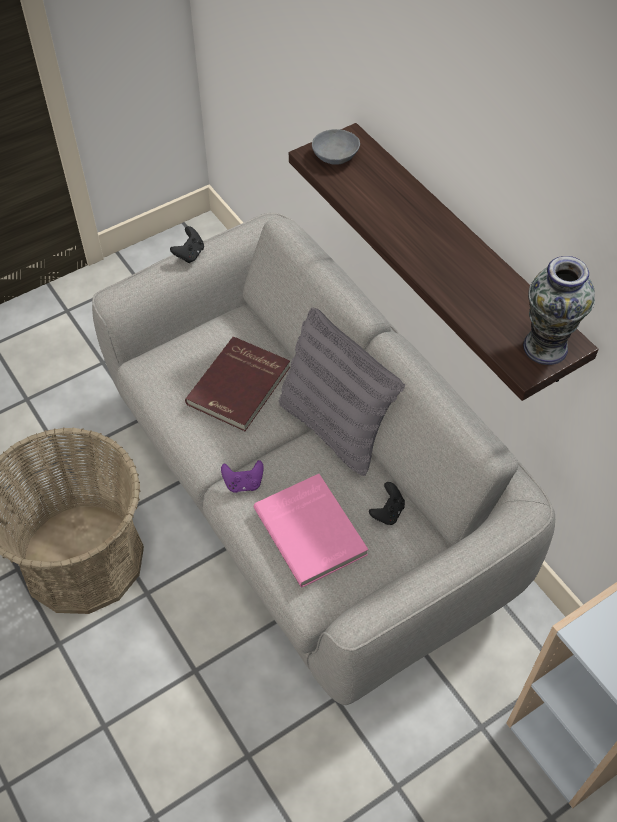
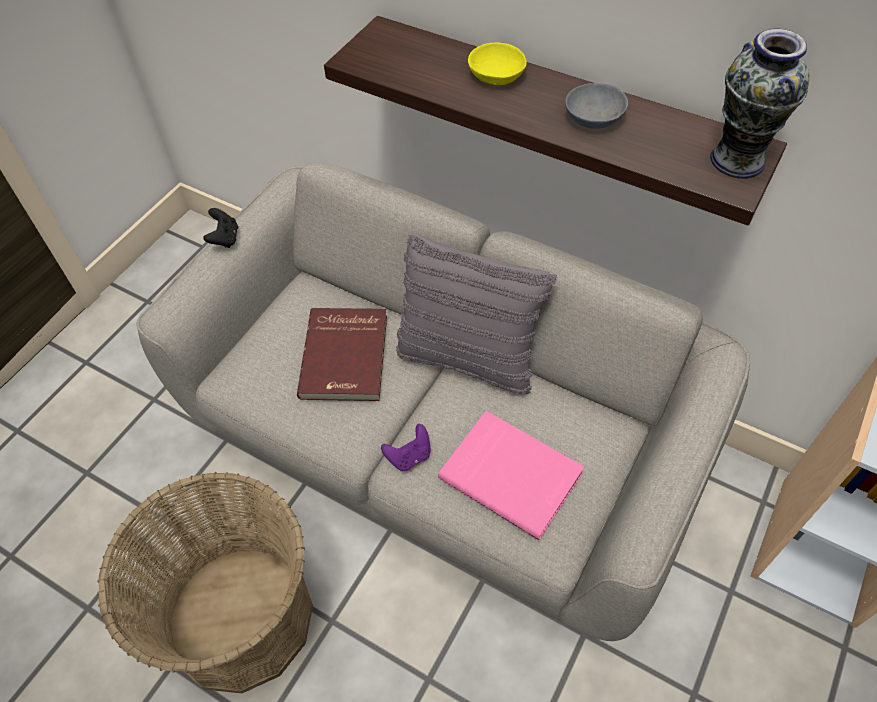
camera: 25 degrees left, 0 degrees up
(336, 154) = (378, 51): grey bowl -> grey bowl (593, 116)
(387, 512) = (573, 420): black game controller -> none
(412, 208) = (498, 76): none -> yellow bowl

